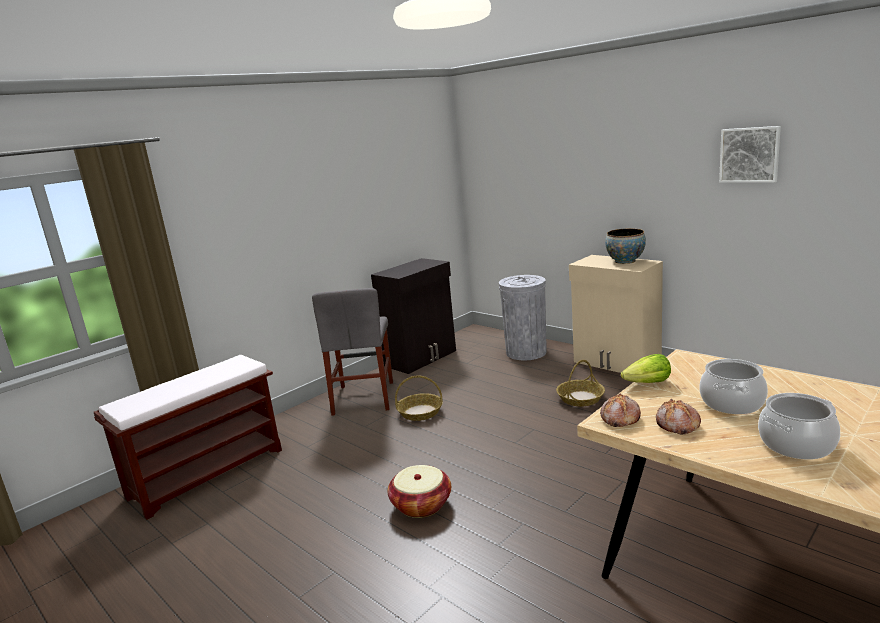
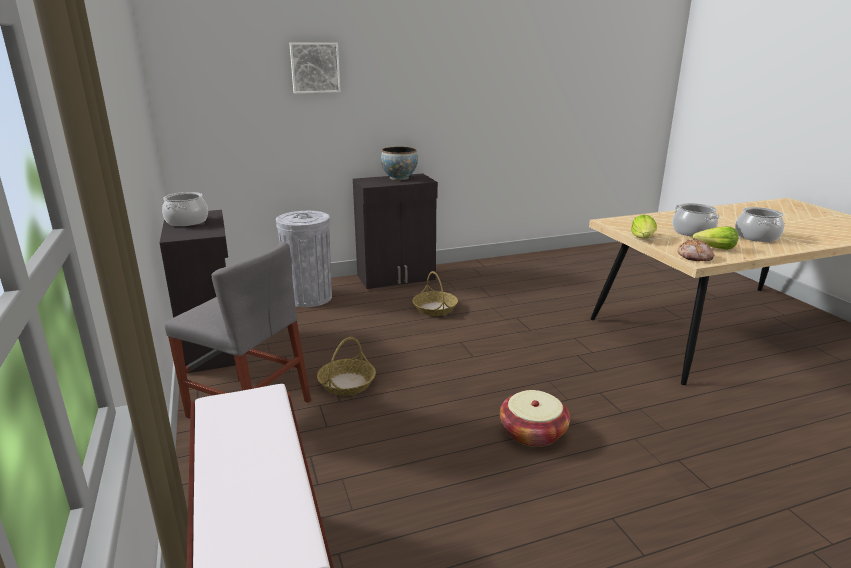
camera: 65 degrees left, 5 degrees up
(413, 265) = (186, 221): none -> cooking pot
(616, 363) = (397, 277): beige cabinet -> black cabinet
(676, 425) = (715, 249): bread -> lettuce
(749, 154) = (488, 75): picture -> picture (315, 67)

